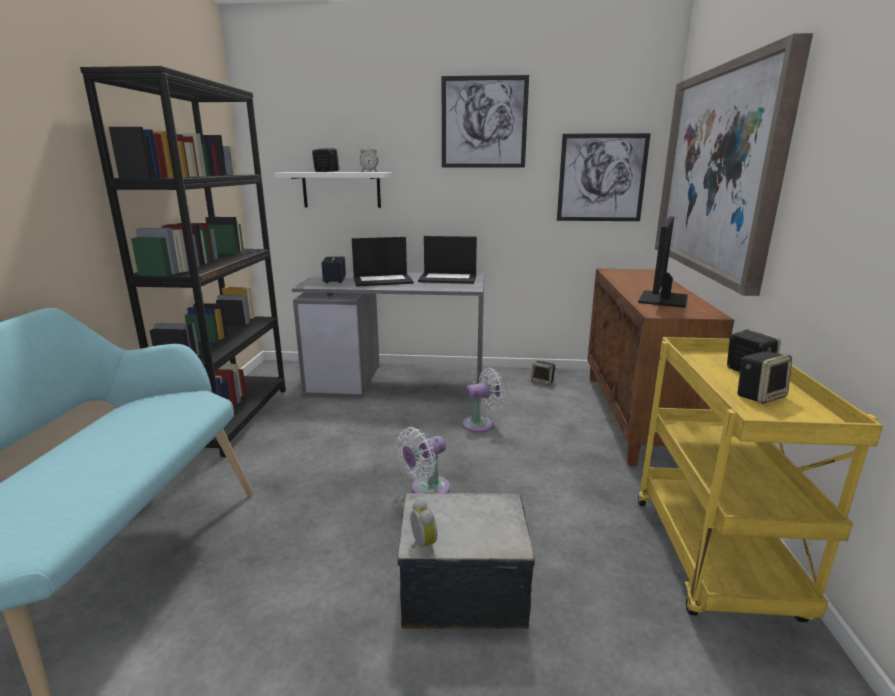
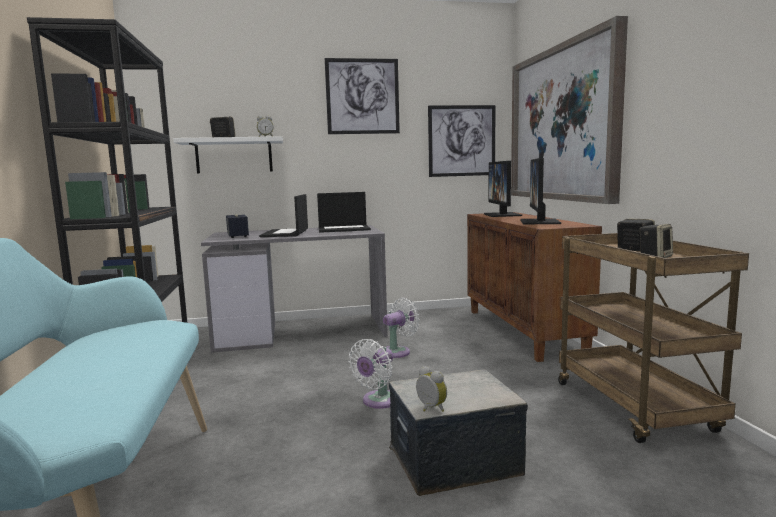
camera: 15 degrees left, 10 degrees down
(383, 280) = (285, 233): laptop -> laptop turned 120 degrees clockwise
(543, 382) = (433, 318): speaker -> none
(634, 276) = (502, 215): none -> monitor
(714, 559) = (635, 408): yellow cart -> brown cart

